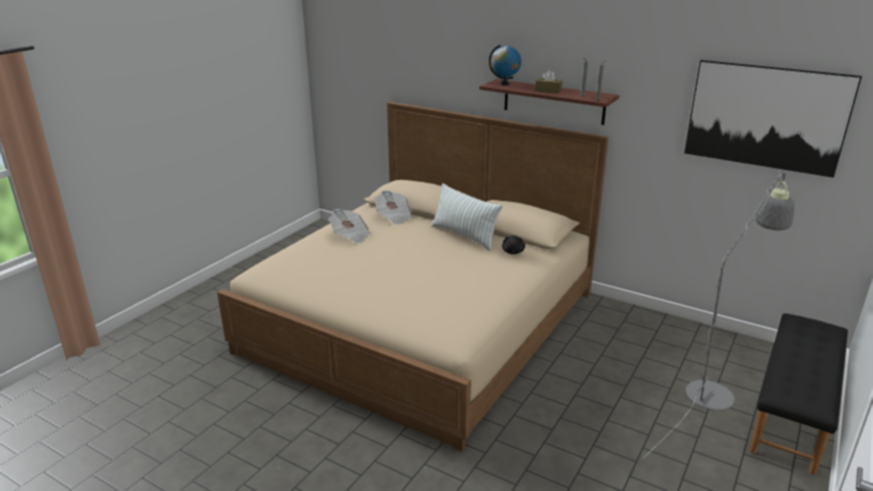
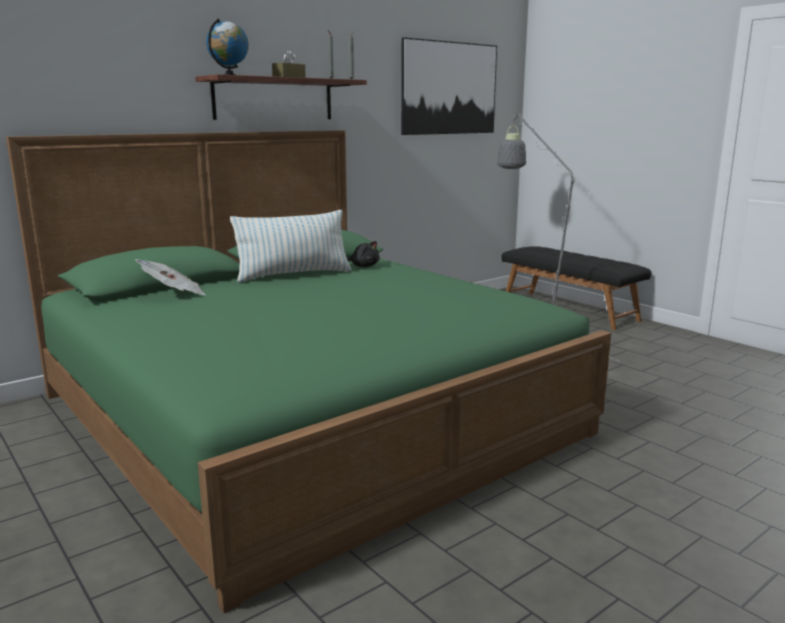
camera: 70 degrees left, 10 degrees down
(350, 236) = (198, 320): newspaper -> none
(421, 321) = (306, 412): beige bed -> green bed

